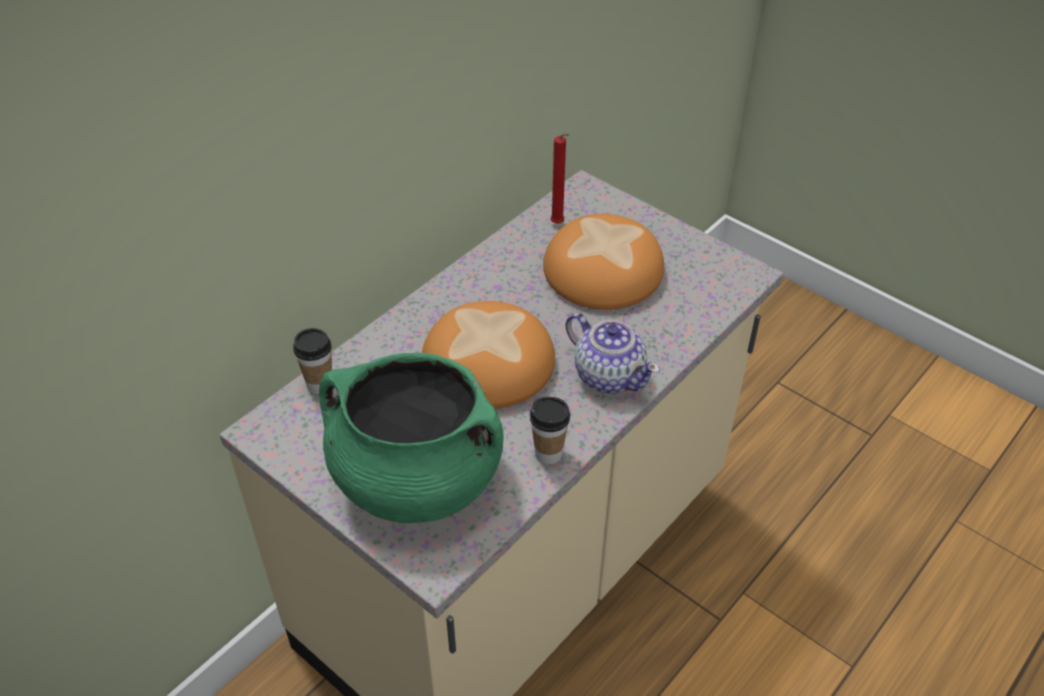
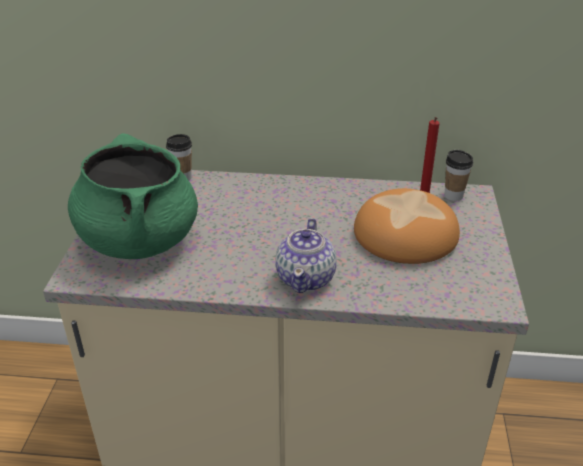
camera: 55 degrees right, 10 degrees down
(490, 362) = (263, 225): bread -> none
(548, 453) = (206, 282): cup -> cup (453, 196)

